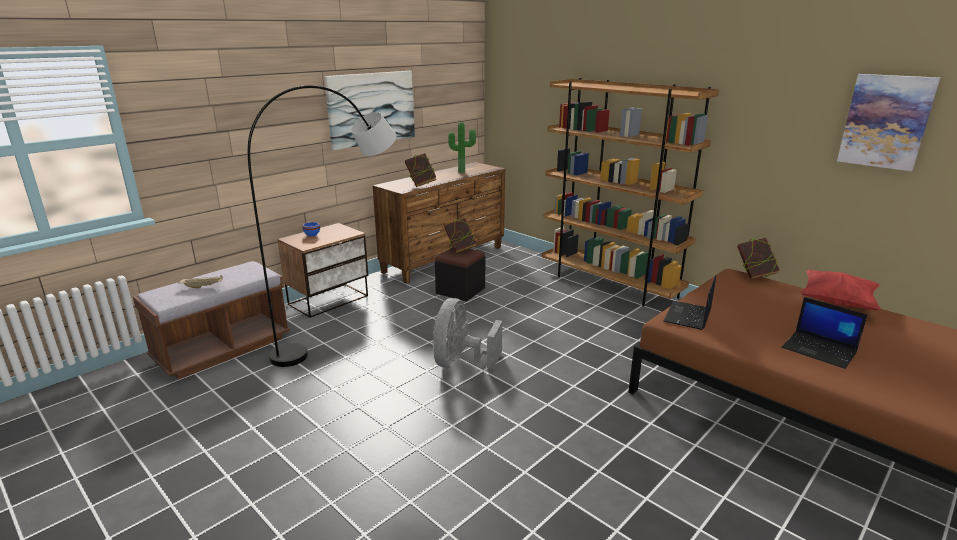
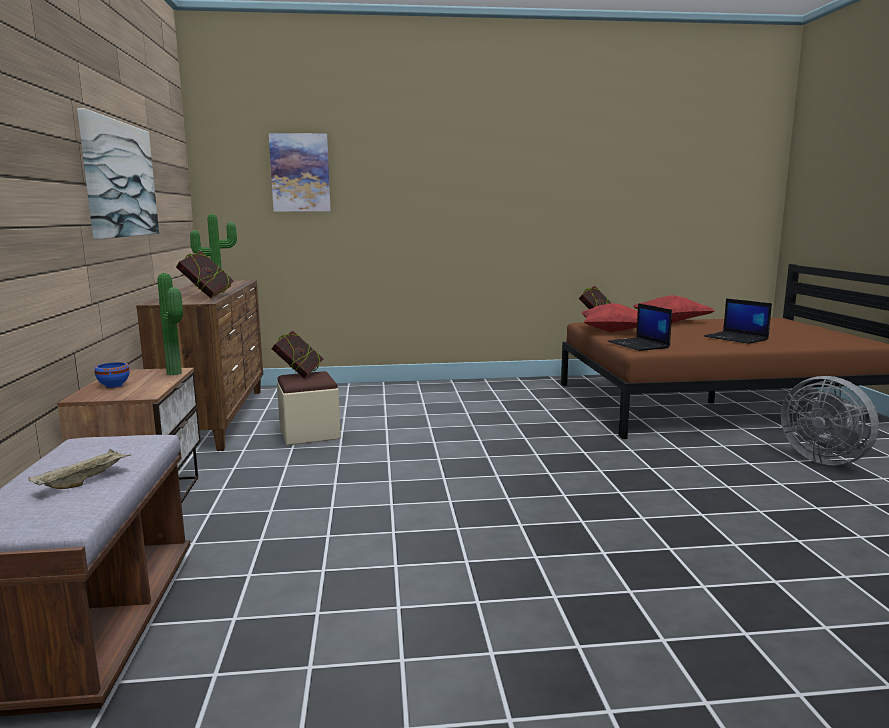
camera: 50 degrees left, 10 degrees down
(346, 331) = (262, 517): grey floor lamp -> none
(349, 235) = (177, 373): none -> potted plant
(460, 291) = (309, 434): black ottoman -> beige ottoman
(460, 362) = (463, 480): grey fan -> grey fan (824, 459)
(609, 284) = (435, 386): brown bookcase -> none
(723, 292) = (612, 332): none -> red pillow
(820, 350) = (737, 338): laptop -> laptop turned 60 degrees clockwise
(885, 121) = (649, 175): picture -> picture (300, 173)

